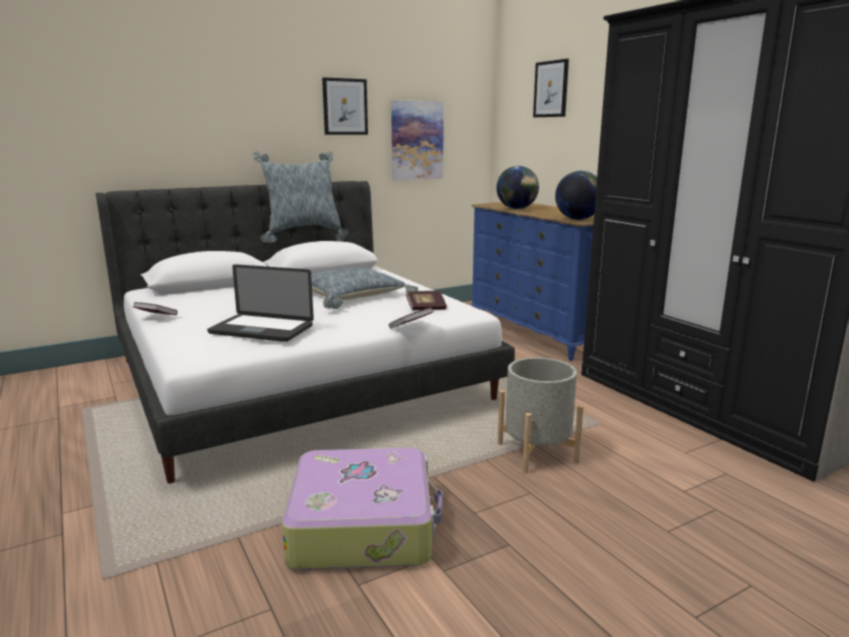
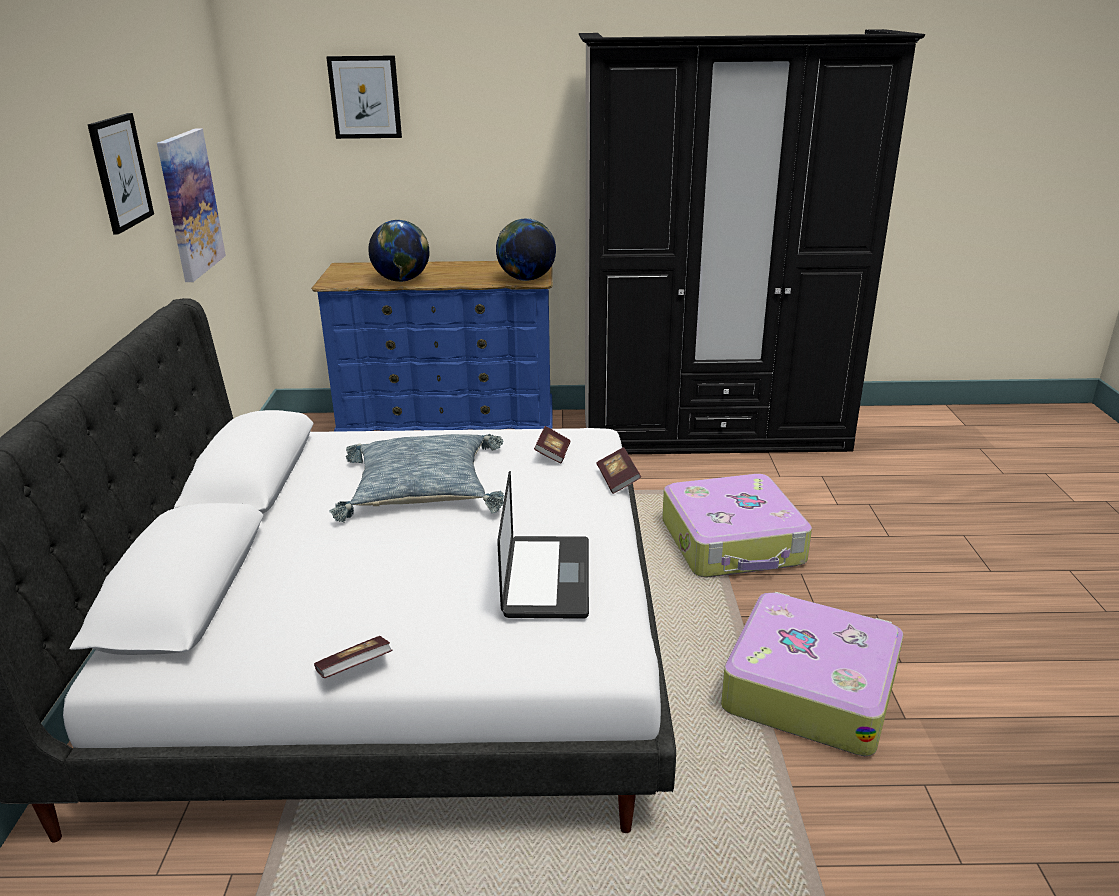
camera: 60 degrees left, 10 degrees up
(261, 329) = (547, 578): laptop -> laptop turned 45 degrees counterclockwise
(302, 241) = (194, 441): pillow -> none
(537, 453) = (733, 543): grey planter -> suitcase

